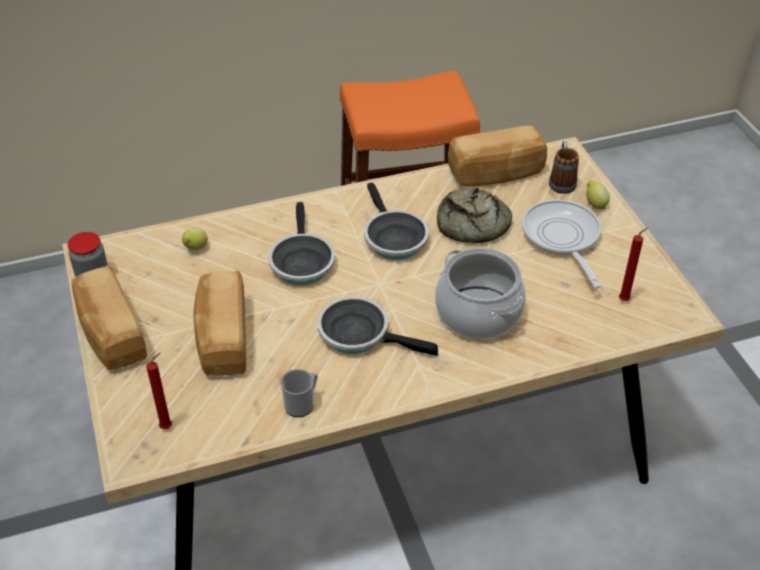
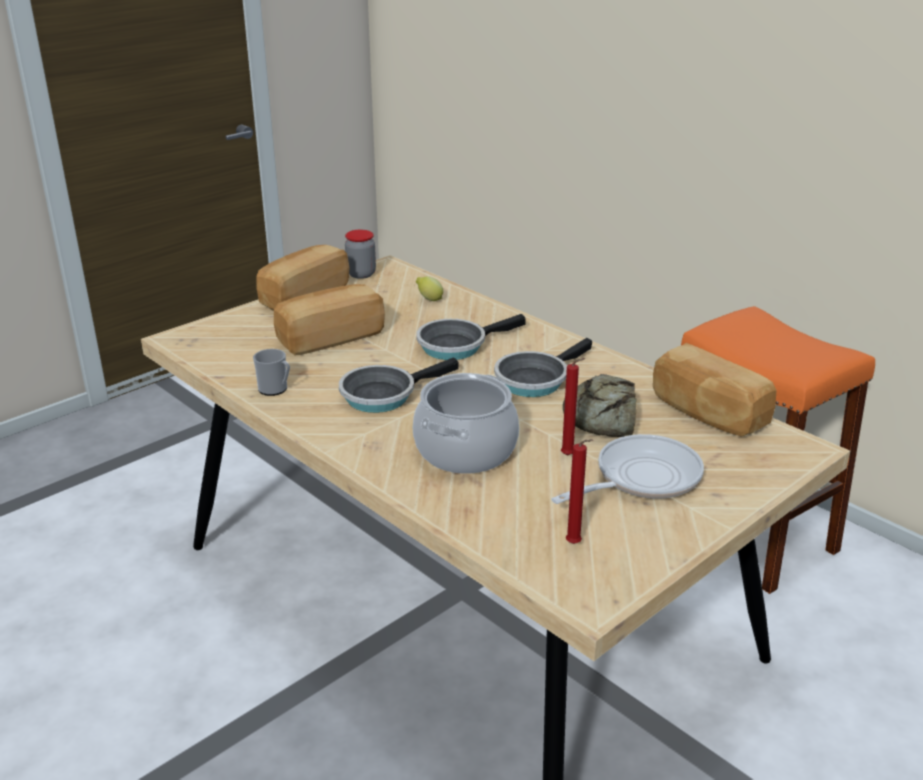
camera: 65 degrees right, 15 degrees down
(168, 426) = (218, 342): red candle -> red candle (569, 456)
(360, 334) = (383, 395): frying pan -> frying pan turned 120 degrees counterclockwise
(561, 181) = (747, 457): mug -> none
(595, 204) = (732, 489): lemon -> none

